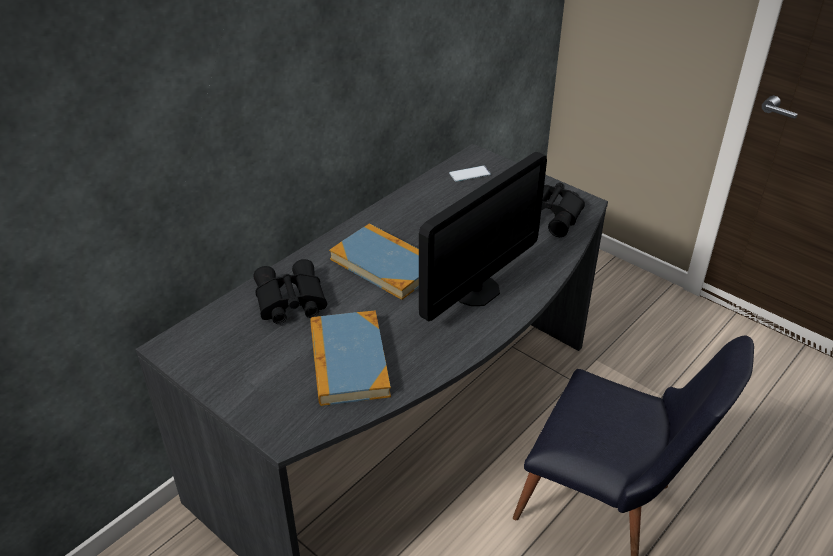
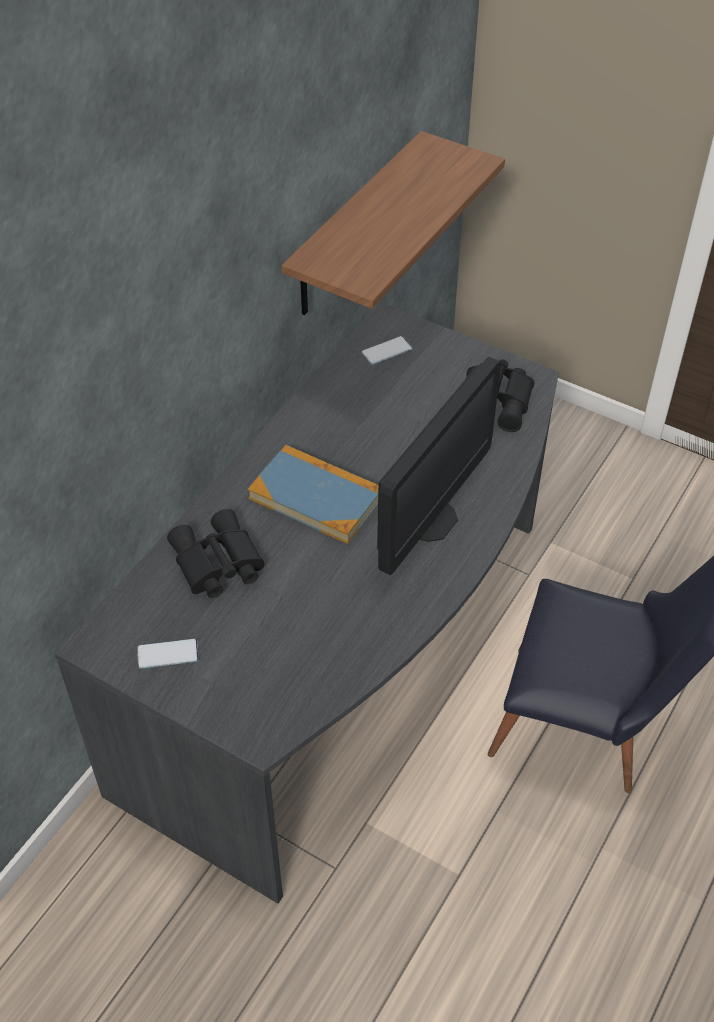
camera: 10 degrees left, 10 degrees up
(227, 361) = (168, 654): none -> phone
(348, 361) = (307, 633): book -> none
(453, 71) = (355, 227): none -> shelf

